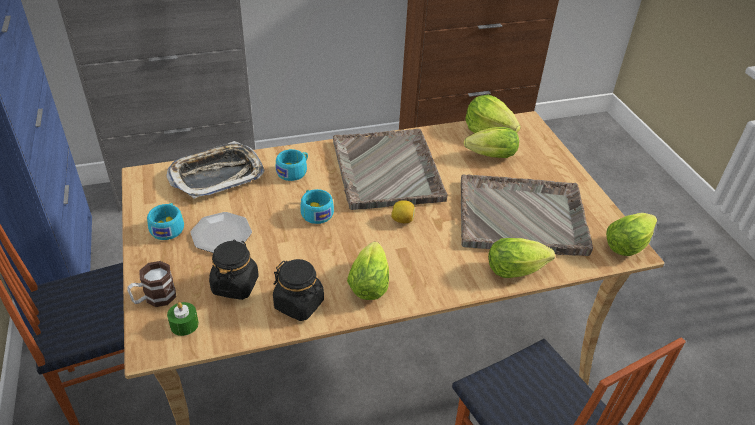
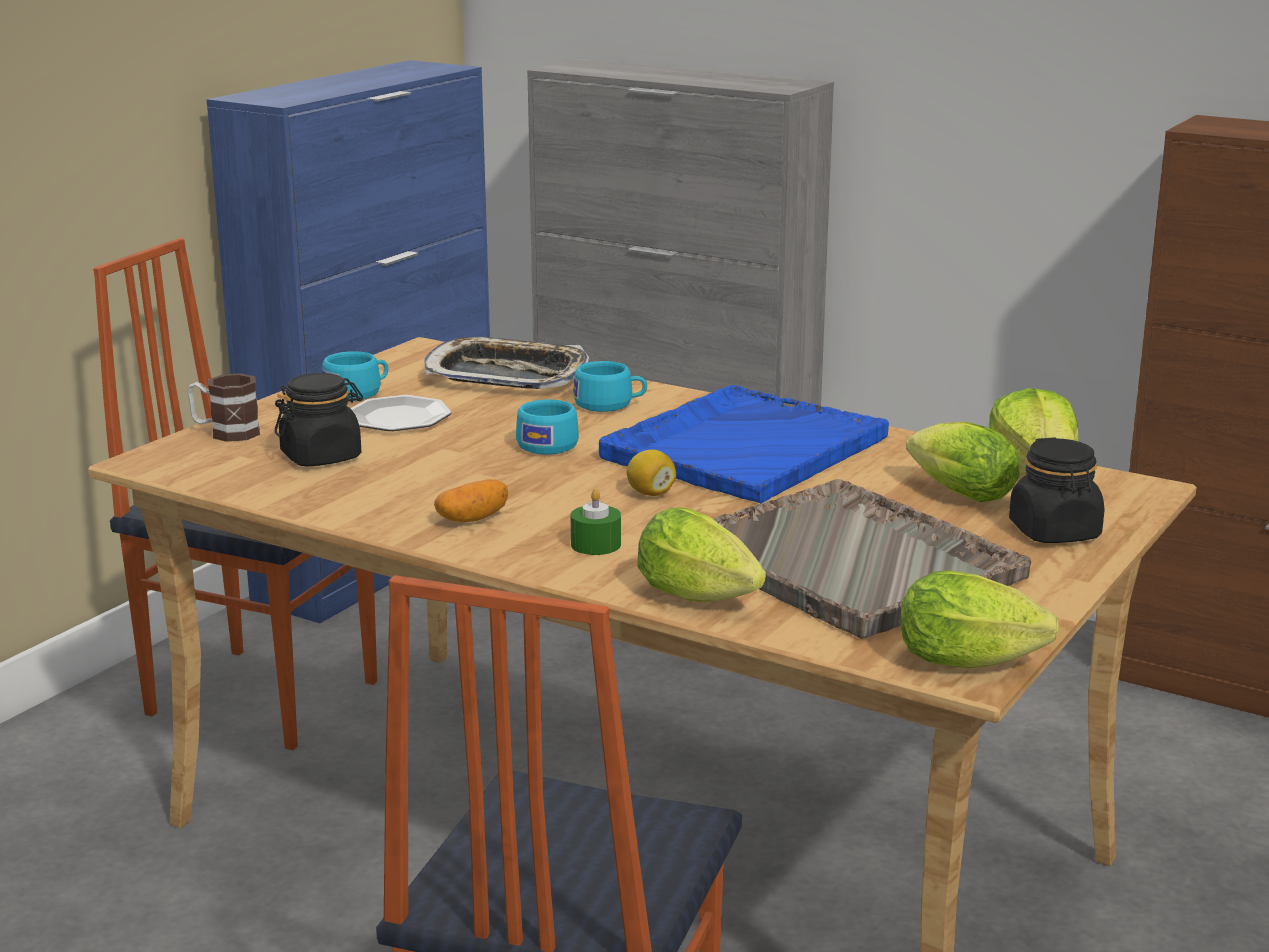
camera: 50 degrees right, 20 degrees down
(184, 324) = (209, 460): green candle -> green candle (596, 544)
(299, 304) = (351, 498): black jar -> black jar (1054, 532)
(369, 282) = (472, 519): lettuce -> potato
(387, 171) = (743, 448): grey tray -> blue tray

